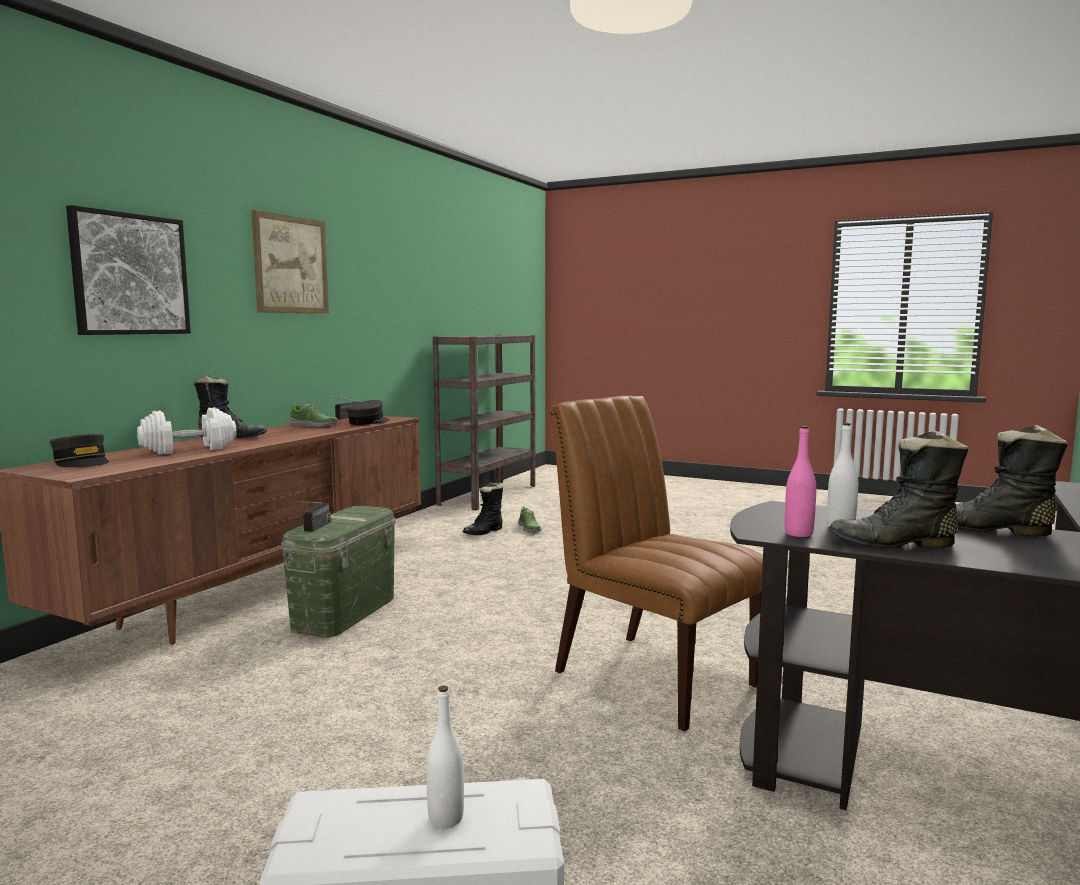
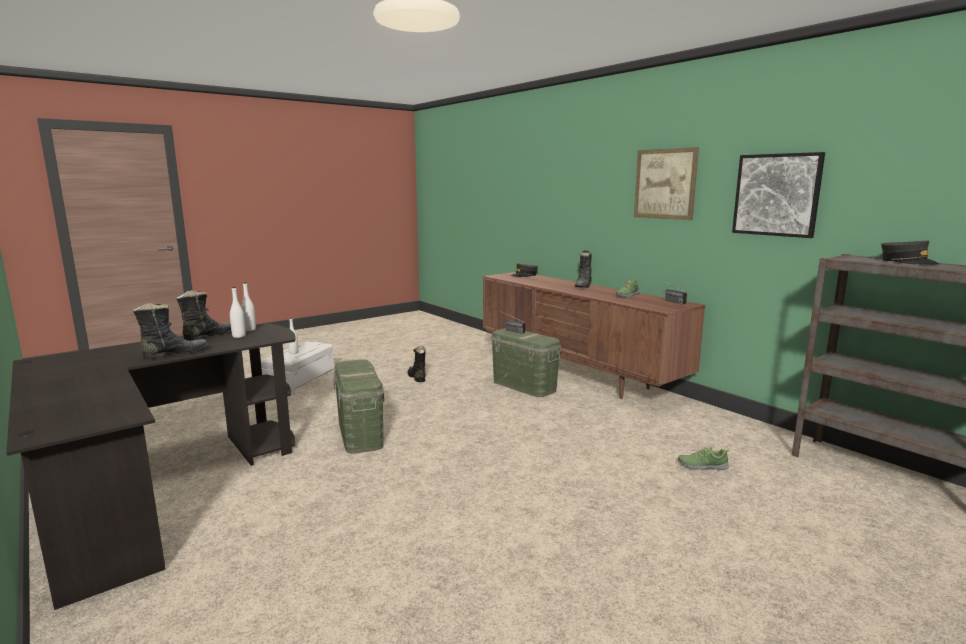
camera: 115 degrees right, 5 degrees up
(130, 274) = (571, 195): picture -> picture (776, 195)
(189, 449) = (547, 282): white dumbbell -> none
(368, 422) = (639, 303): grey cap -> grey cap (907, 262)
(484, 532) = (692, 444): black boot -> black boot (416, 377)
(655, 679) = (360, 434): brown chair -> green storage box
(798, 534) = (249, 329): pink bottle -> white bottle

